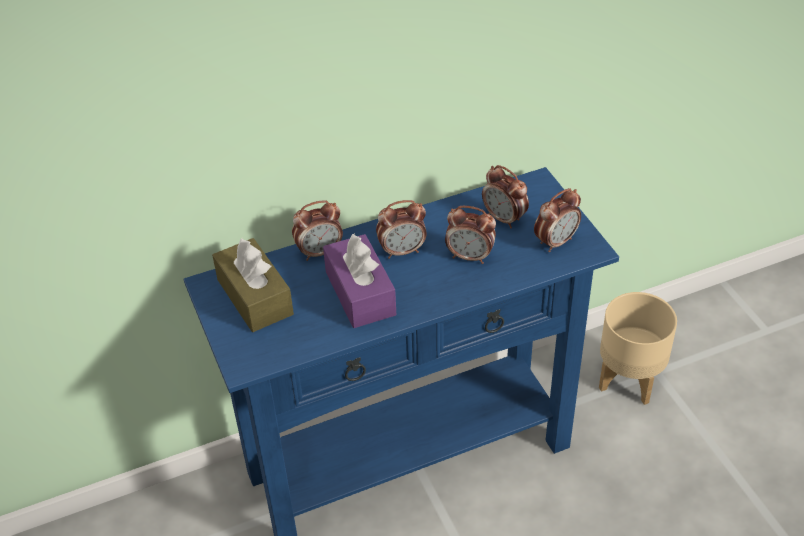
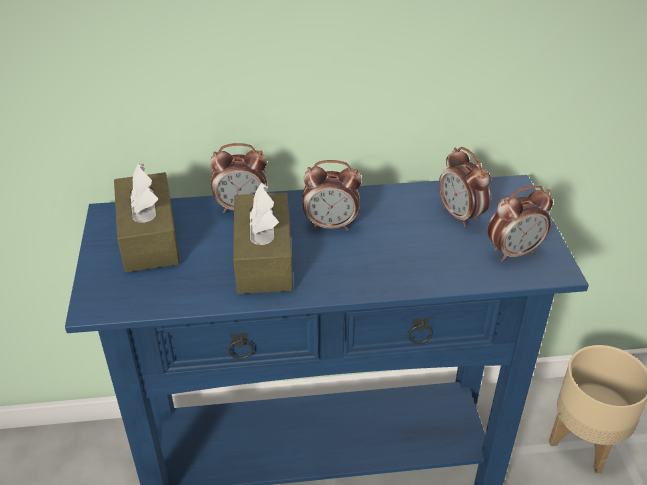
camera: 15 degrees right, 5 degrees down
(360, 293) = (264, 258): purple tissue box -> brown tissue box
(470, 256) = (405, 246): alarm clock -> none

